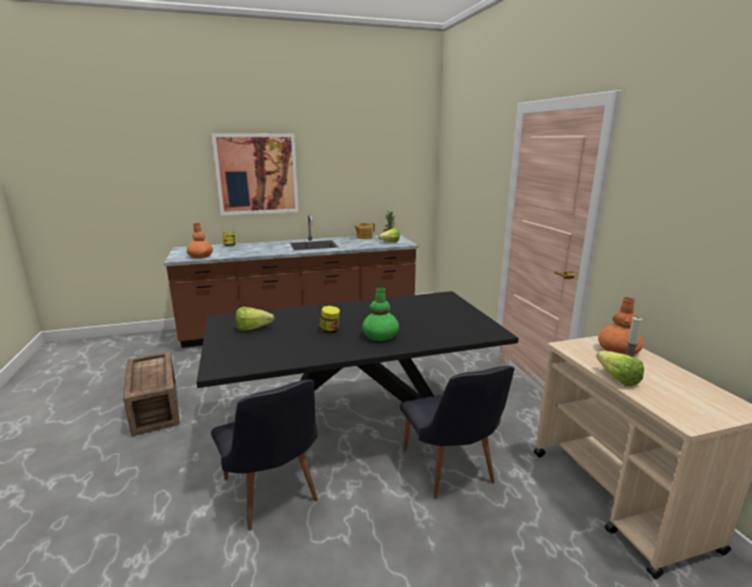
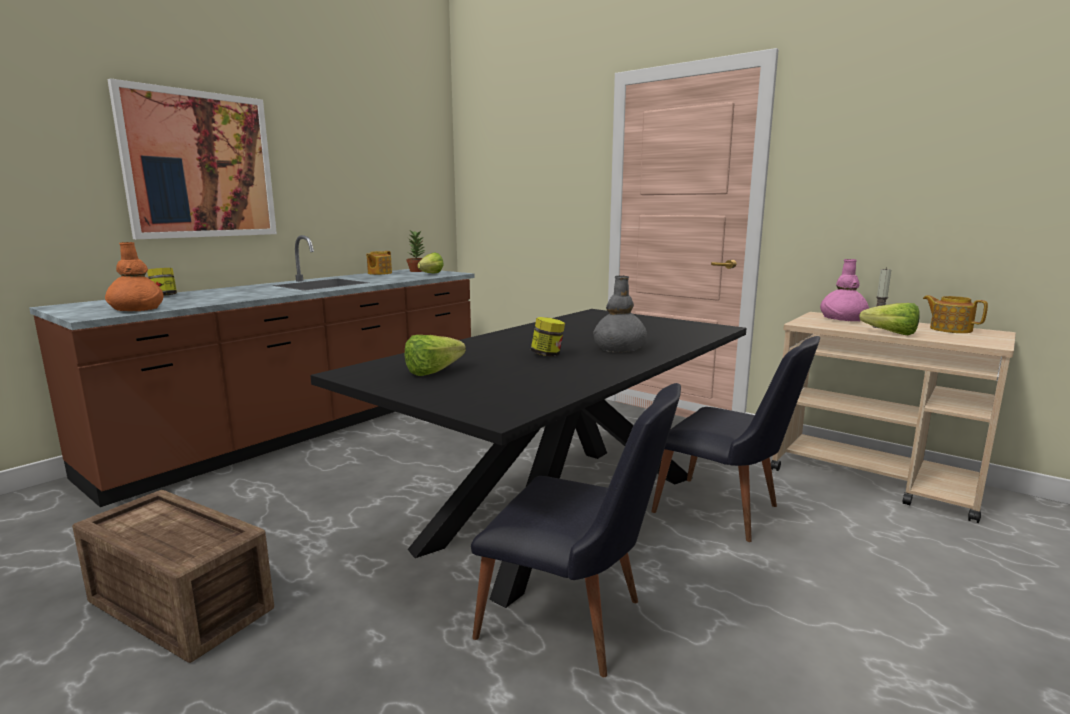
camera: 35 degrees left, 5 degrees down
(380, 336) = (619, 348): green vase -> grey vase
(618, 350) = (842, 319): orange vase -> pink vase
(699, 391) = (950, 329): none -> teapot

